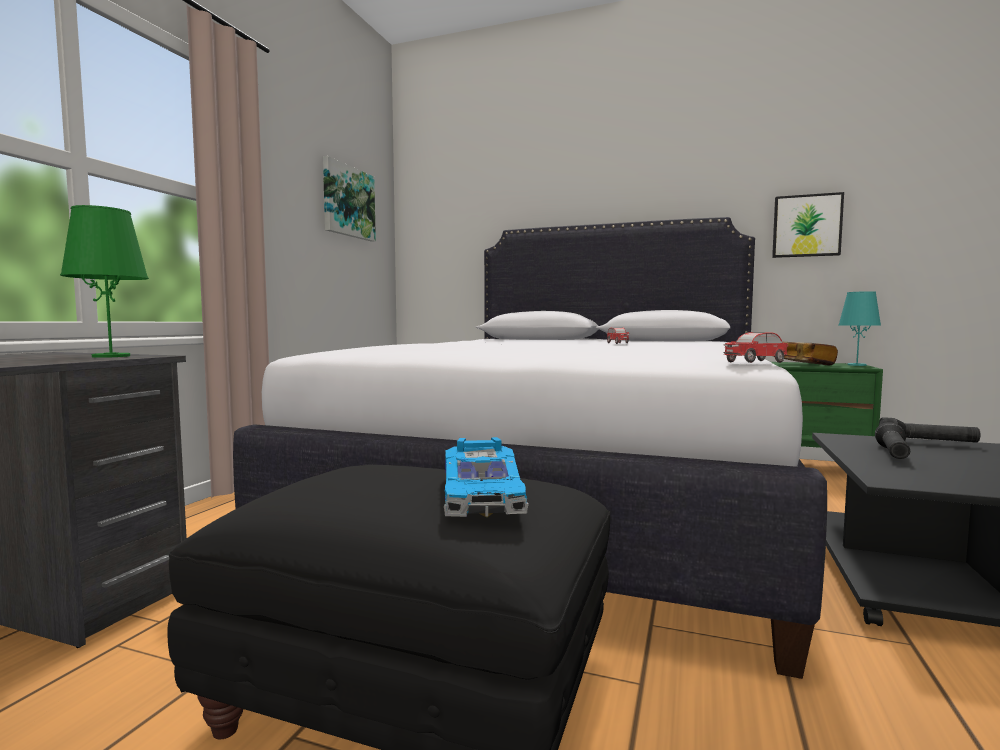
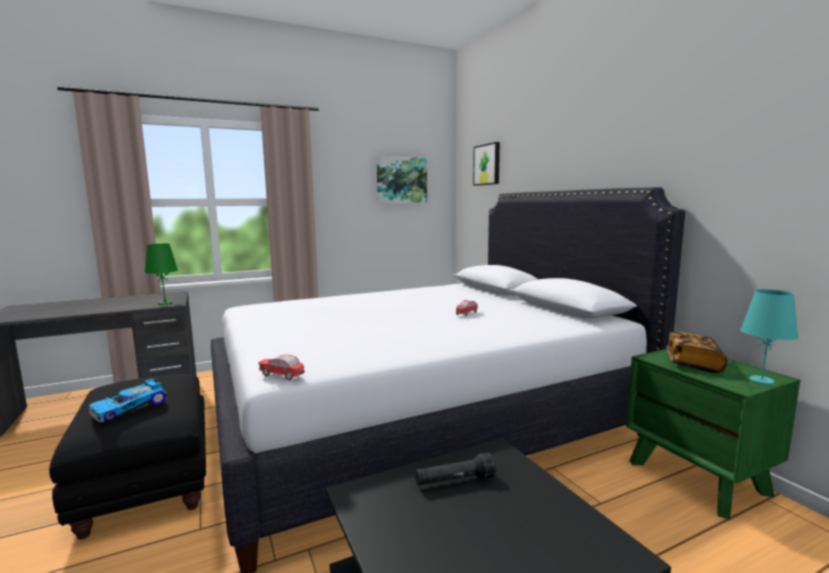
camera: 45 degrees right, 5 degrees up
(806, 226) = (748, 198): picture -> picture (487, 164)
(927, 443) = (538, 489): black flashlight -> none

